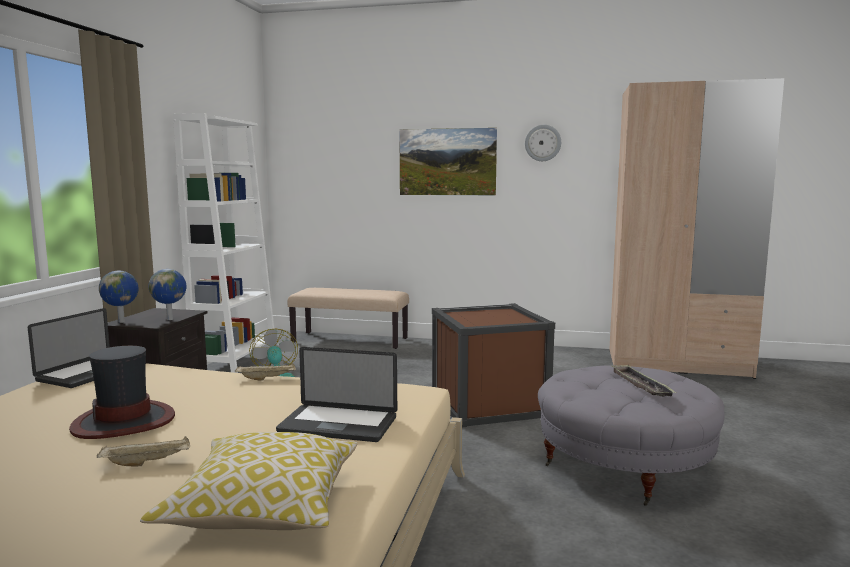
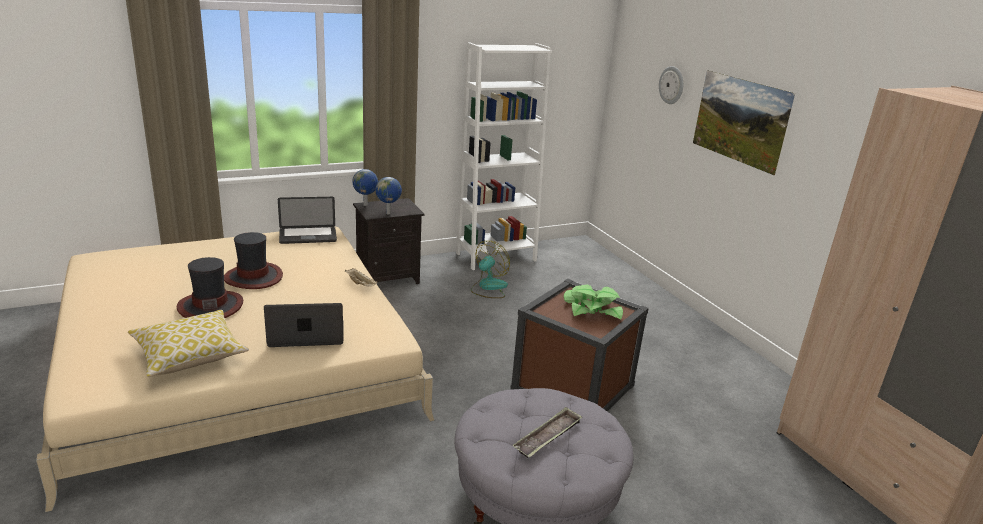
camera: 50 degrees right, 15 degrees up
(148, 462) = (210, 306): beige tray -> hat
(338, 425) = (306, 335): laptop -> laptop turned 105 degrees clockwise
(350, 340) = (616, 272): beige bench -> none
(490, 315) = (592, 309): none -> potted plant
(543, 143) = (838, 127): wall clock -> wall clock (671, 85)

